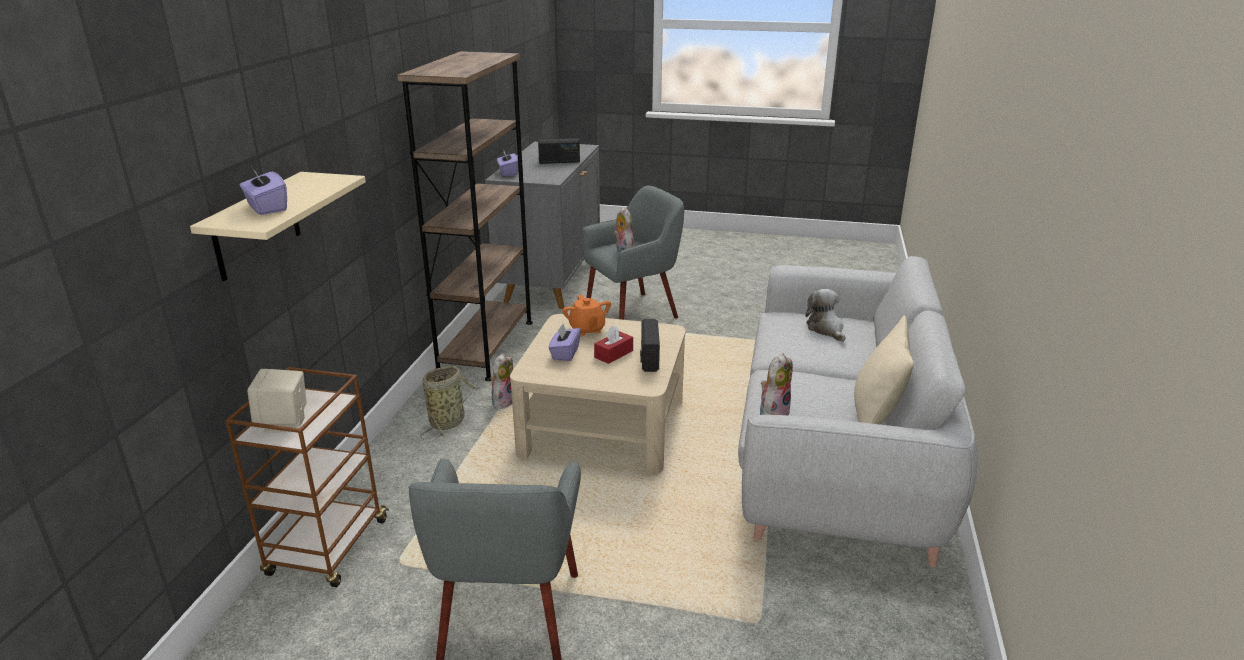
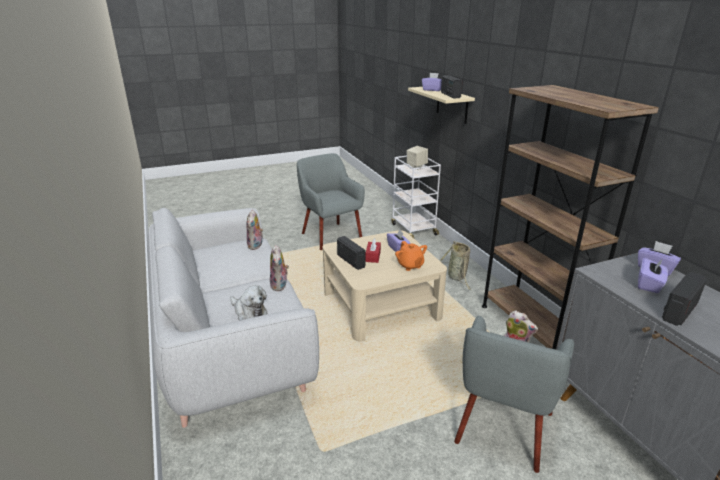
camera: 145 degrees right, 0 degrees up
(310, 184) = (450, 95): none -> radio
(327, 549) = (413, 229): brown cart -> white cart
(503, 401) = (452, 297): plush toy -> plush toy (280, 286)
(539, 170) = (649, 284): none -> purple tissue box
(587, 329) = (410, 265): orange teapot -> orange teapot turned 150 degrees counterclockwise
(875, 418) = (200, 261): beige pillow -> none

